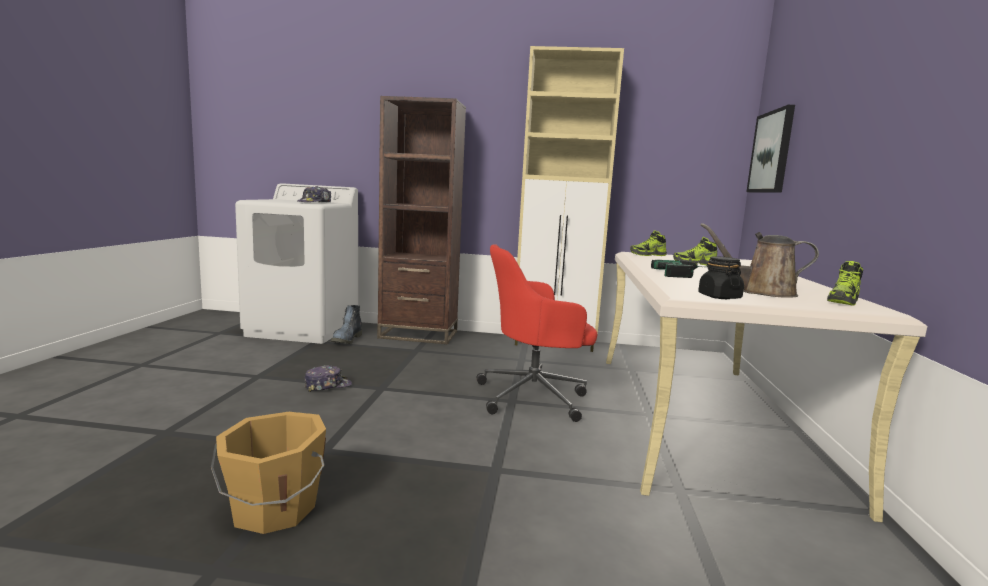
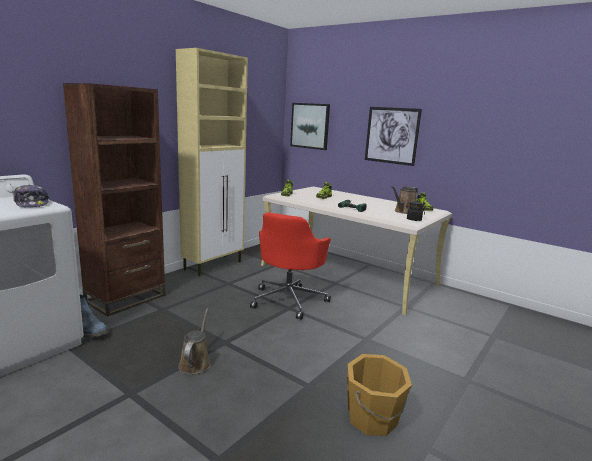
camera: 60 degrees left, 5 degrees up
(327, 386) = (195, 363): cap -> brown watering can
(859, 142) = (391, 135): none -> picture

